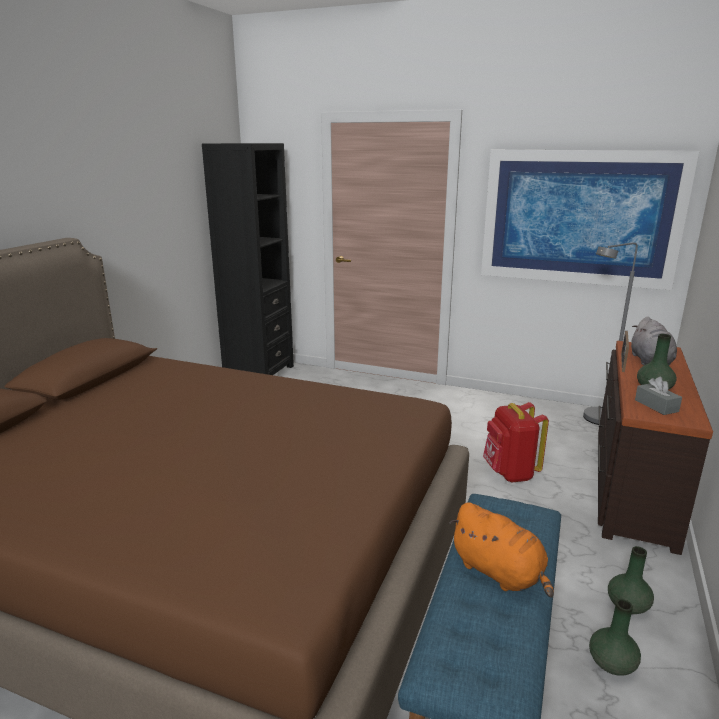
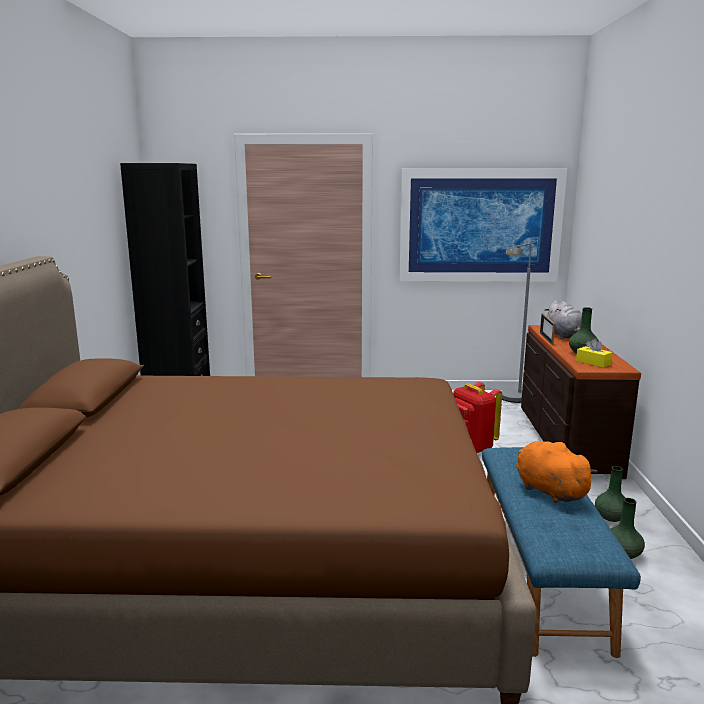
camera: 20 degrees left, 5 degrees down
(500, 573) = (548, 490): orange plush toy -> orange plush toy turned 150 degrees counterclockwise
(656, 406) = (593, 362): grey tissue box -> yellow tissue box

